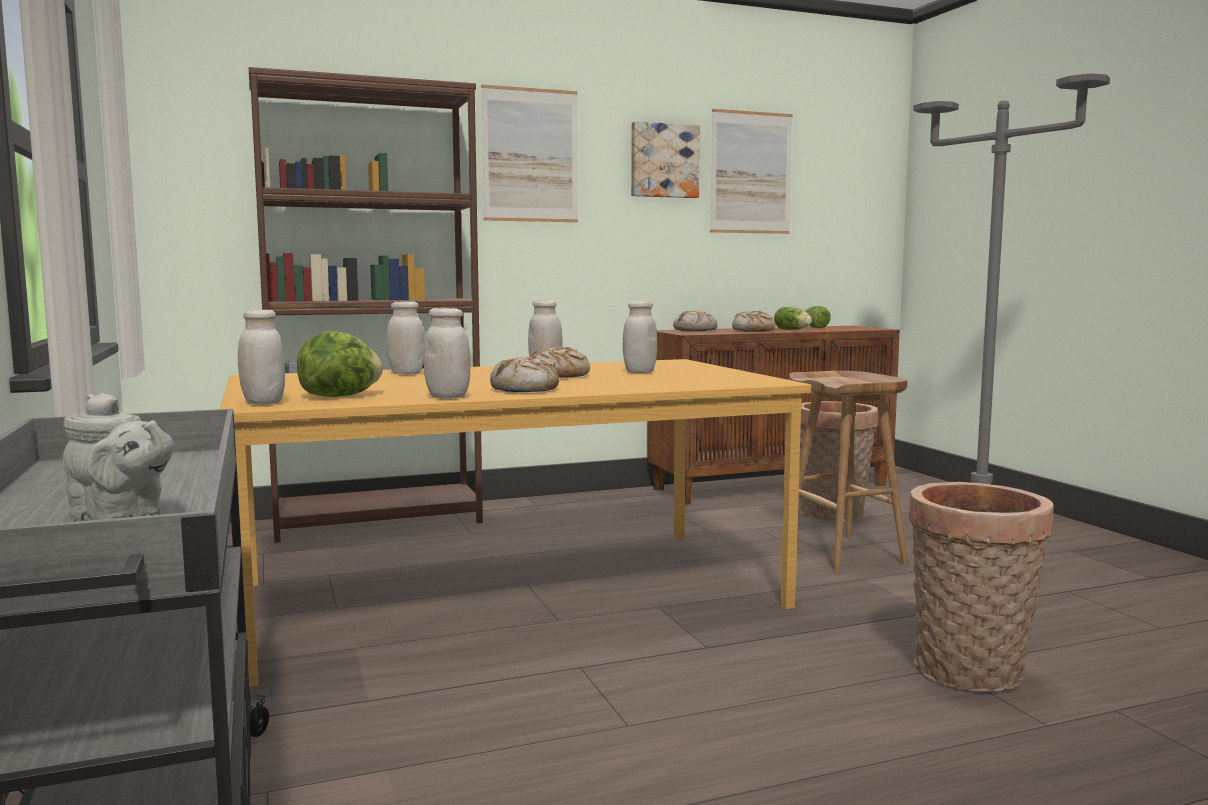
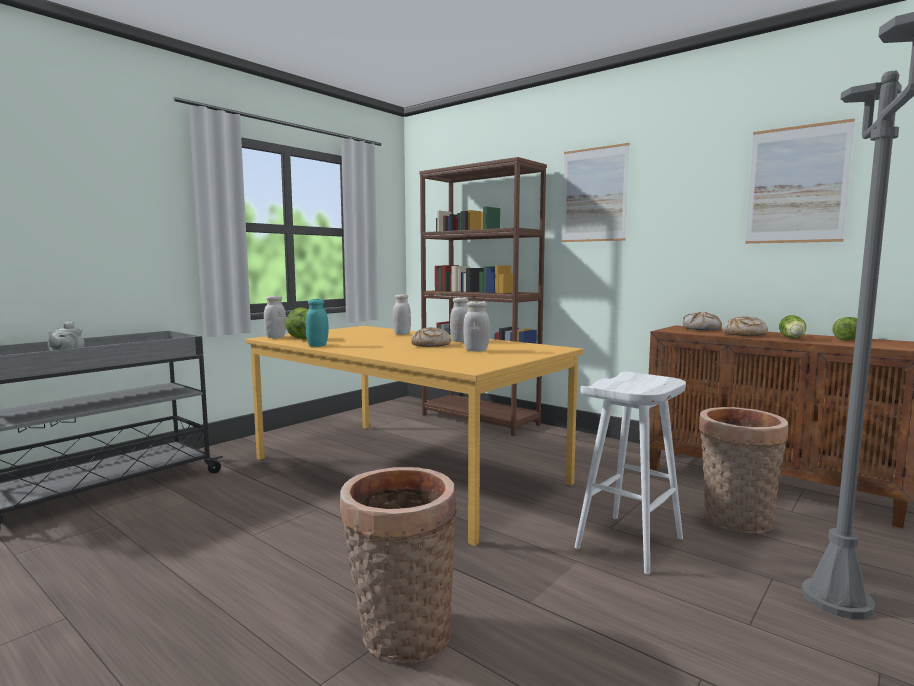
camera: 60 degrees right, 0 degrees up
(448, 397) = (317, 345): white jar -> turquoise jar
(525, 389) = (360, 348): bread -> none
(663, 161) = (701, 185): picture -> none
(845, 554) = (630, 543): brown stool -> white stool

